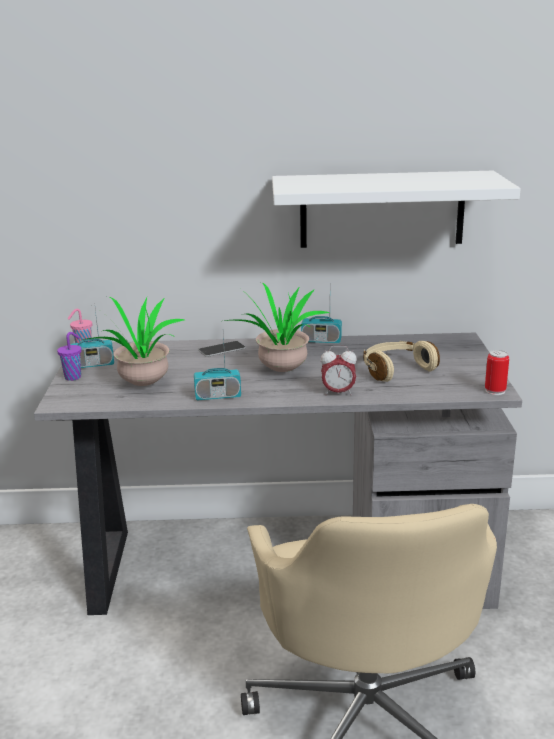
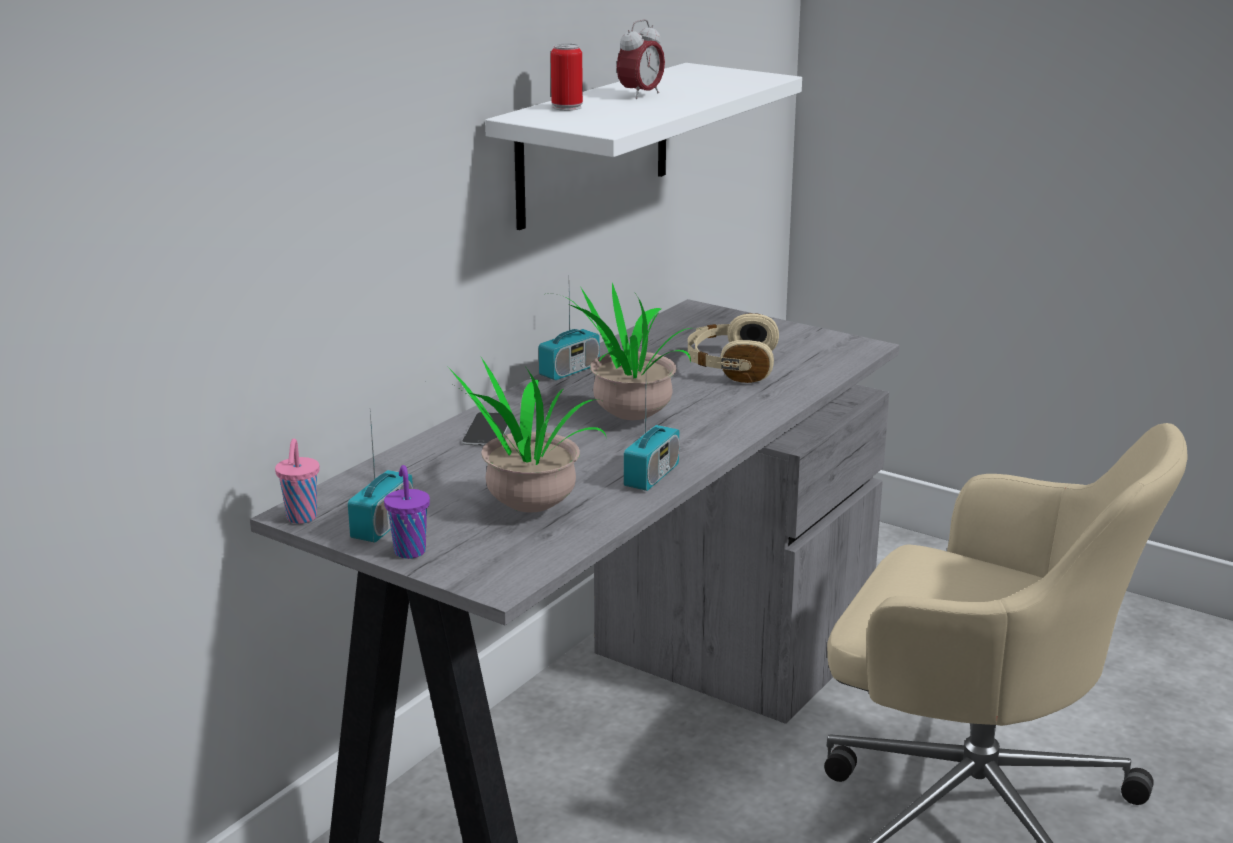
camera: 55 degrees left, 0 degrees up
(338, 393) = (750, 412): alarm clock -> alarm clock (640, 95)
(495, 391) = (861, 346): can -> can (567, 107)

